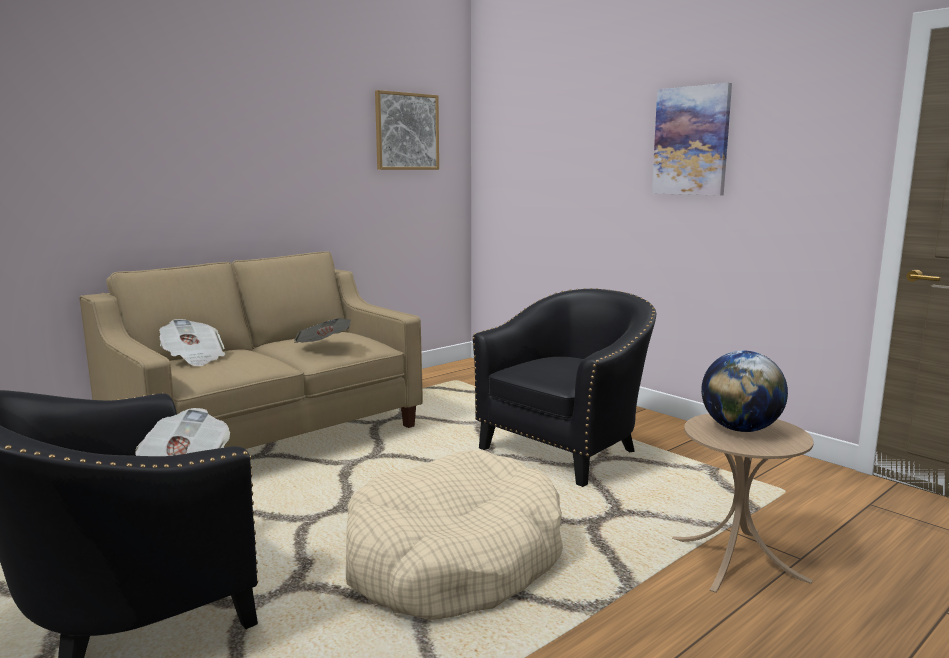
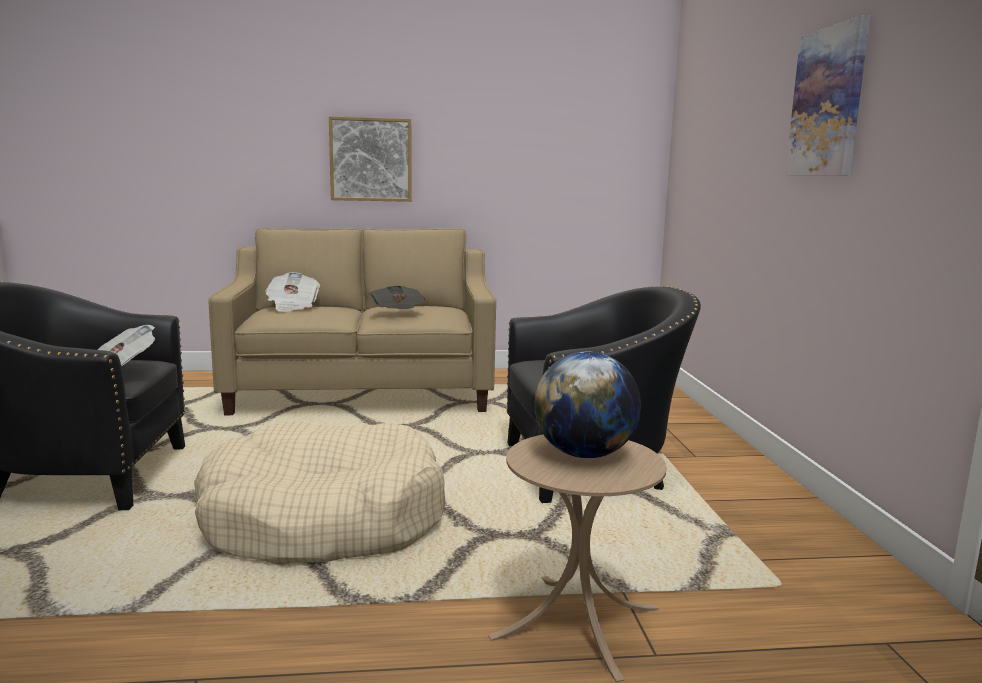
camera: 35 degrees right, 0 degrees up
(406, 131) = (583, 111): picture -> picture (371, 159)

